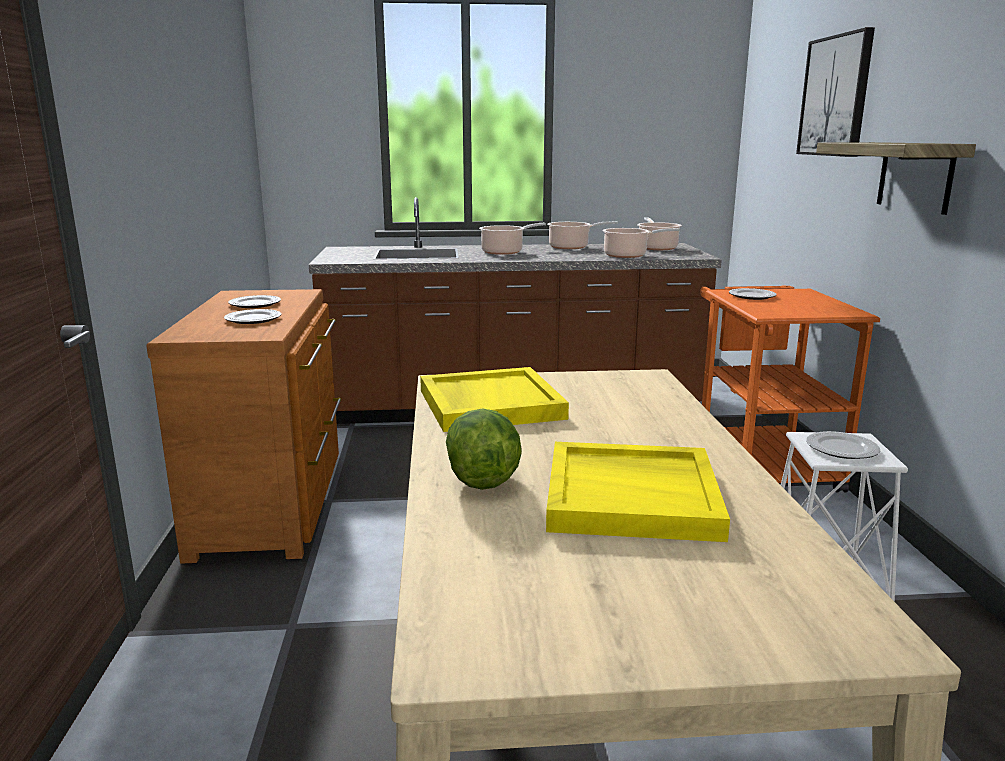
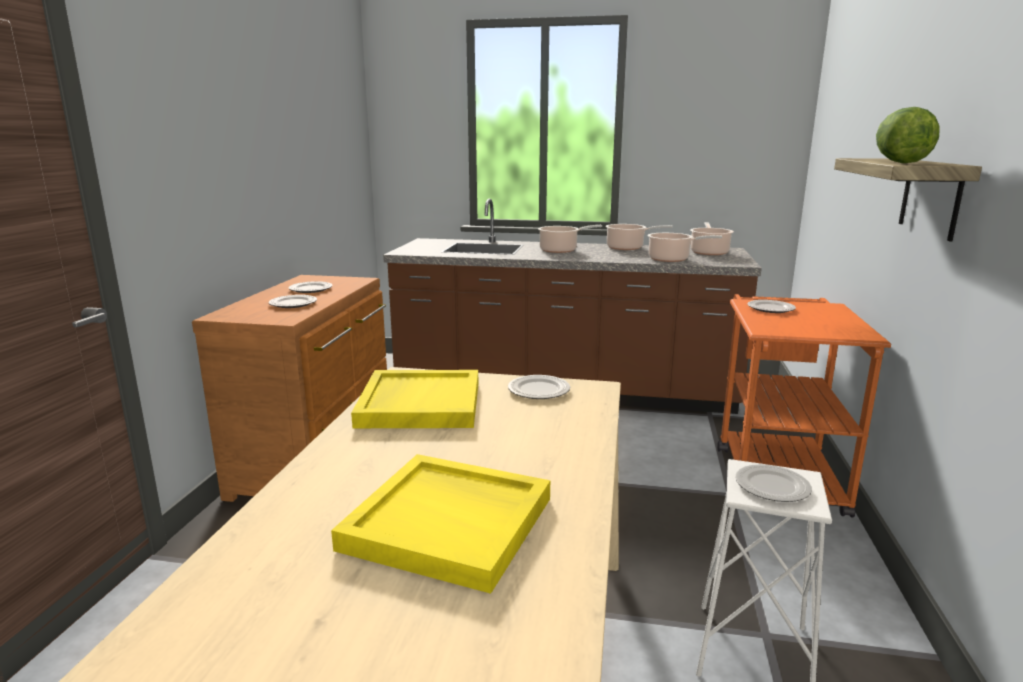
camera: 15 degrees right, 0 degrees up
(482, 477) = (337, 481): lettuce -> lettuce (899, 163)
(597, 383) = (538, 390): none -> plate
(835, 96) = (878, 109): picture -> none

